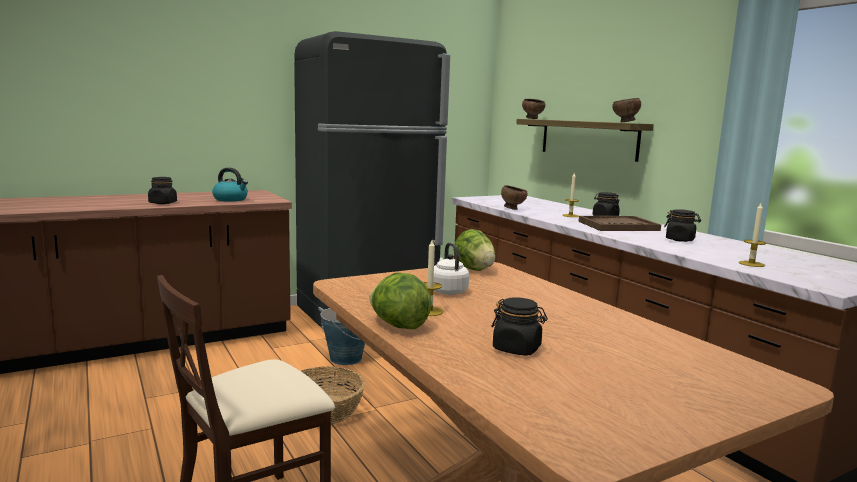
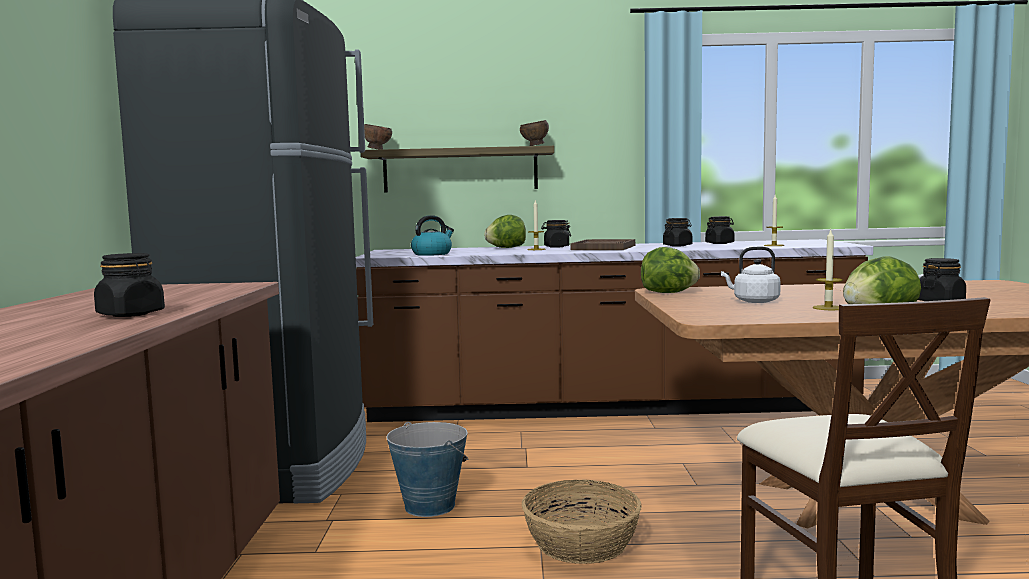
camera: 60 degrees left, 5 degrees down
(231, 199) = (185, 294): kettle -> kettle (432, 254)
(512, 209) = (473, 253): brown bowl -> none
(575, 210) = (506, 247): none -> lettuce
(741, 249) = (719, 243): none -> black jar

